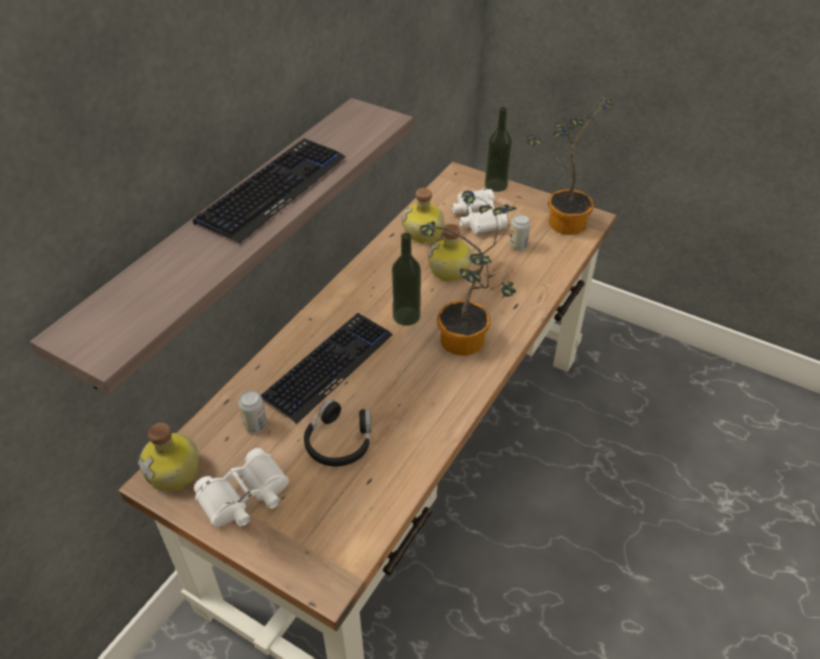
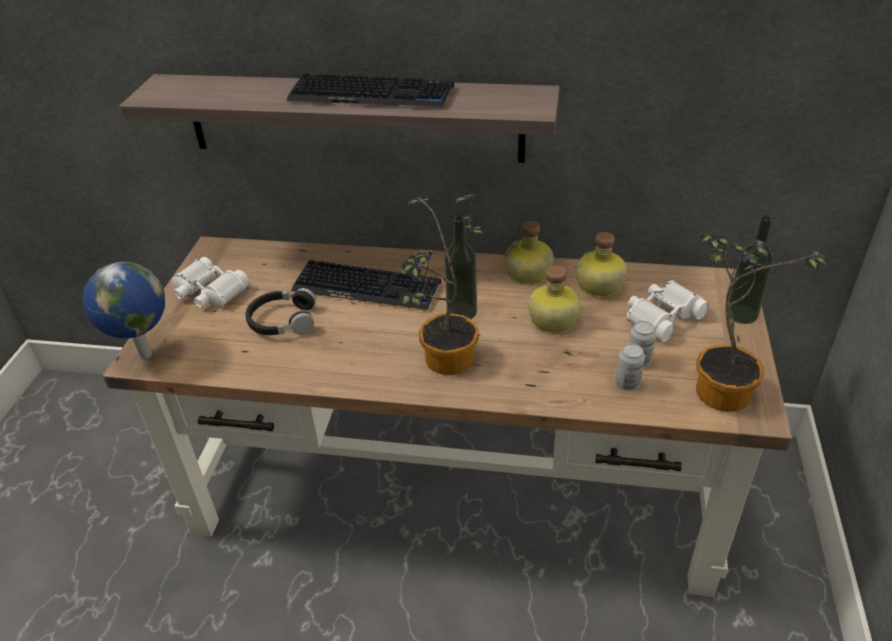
camera: 70 degrees right, 5 degrees down
(175, 472) = (223, 253): bottle -> bottle (529, 274)
(255, 425) = (283, 272): can -> can (627, 384)
(323, 575) = (144, 355): none -> globe

